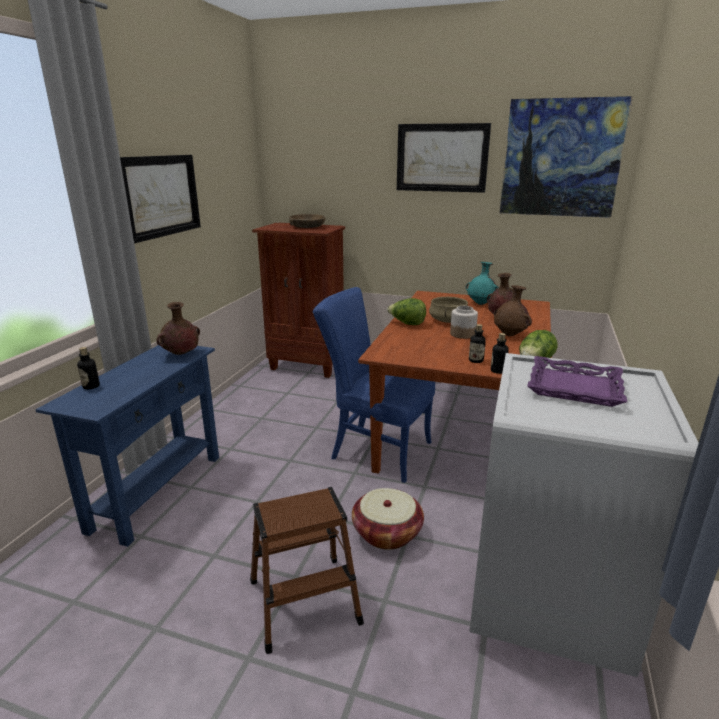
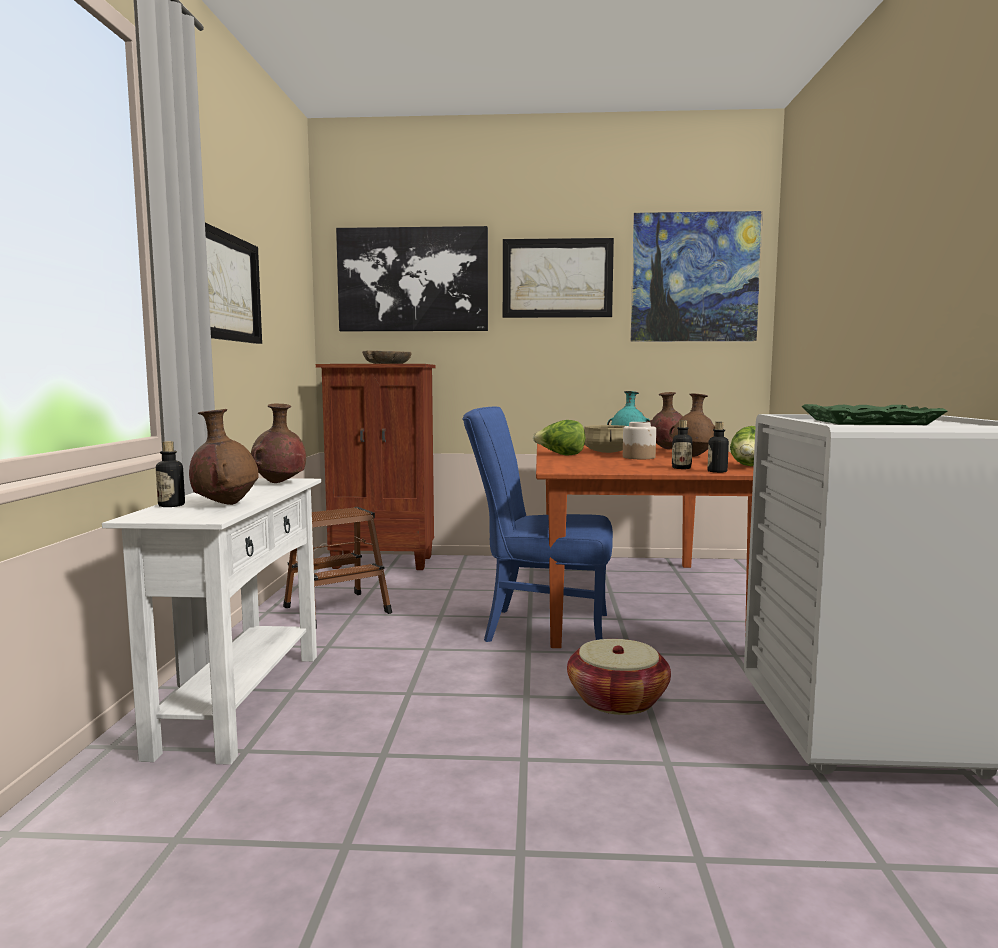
camera: 15 degrees left, 15 degrees down
(122, 389) = (225, 504): none -> brown vase
(158, 492) = (241, 701): blue console table -> white console table
(304, 600) = (556, 779): brown step ladder -> brown step ladder (337, 609)
(330, 157) = (413, 280): none -> picture
(574, 387) = (868, 422): purple tray -> green tray

